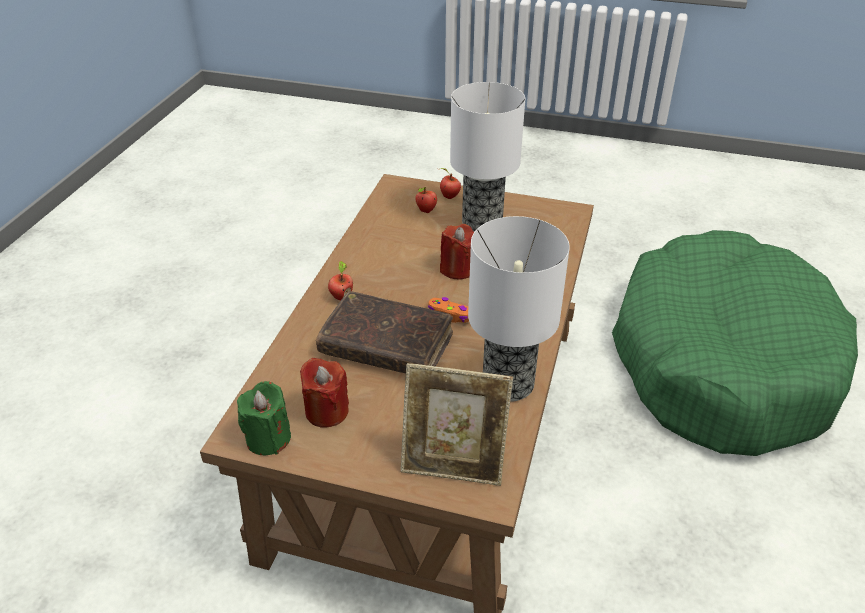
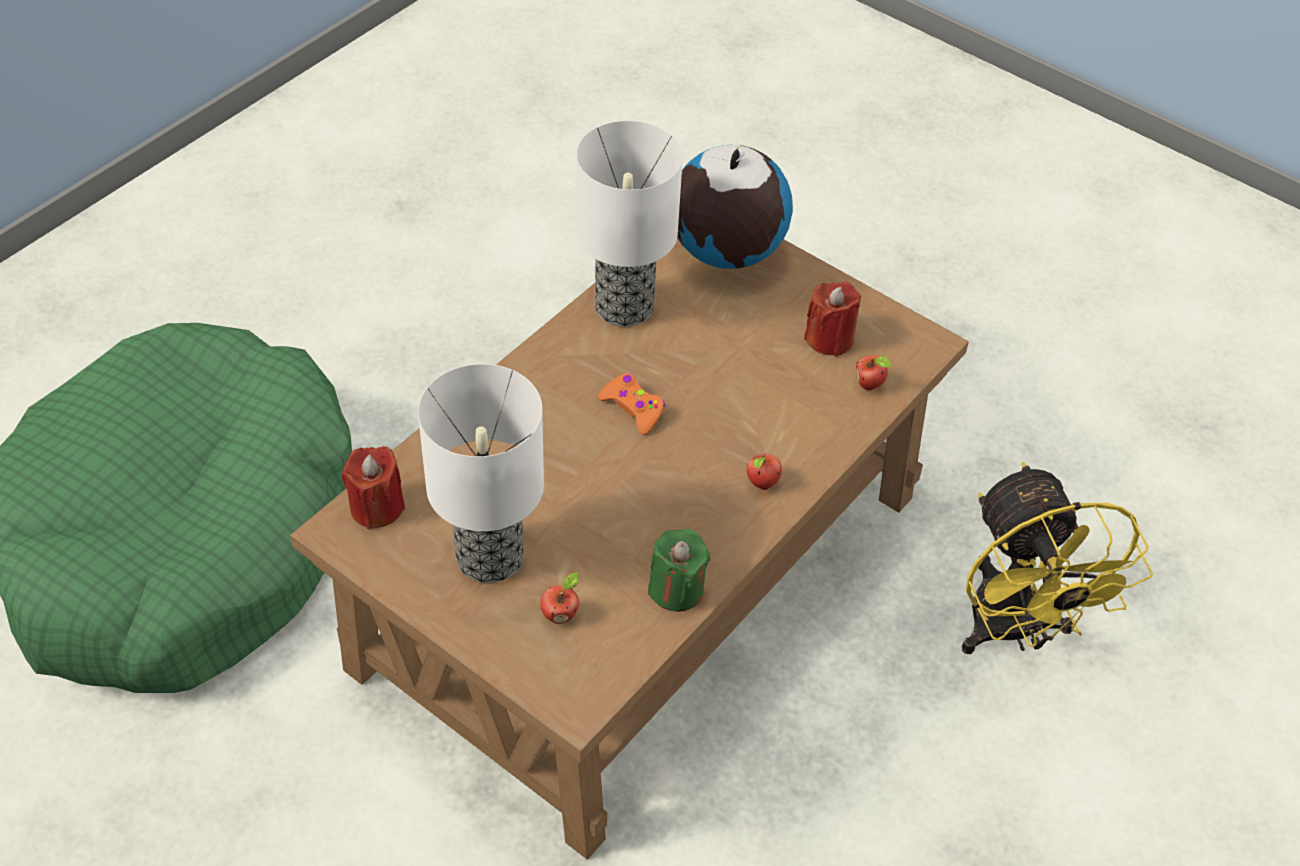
camera: 160 degrees left, 10 degrees up
(159, 483) = (1013, 632): none -> yellow fan
(268, 438) = (897, 330): green candle -> green candle (676, 589)
(386, 345) = (733, 394): brown book -> none
(448, 196) = (503, 638): apple -> apple (870, 385)
(453, 464) = (725, 252): picture frame -> globe
(457, 269) = (583, 478): red candle -> red candle (377, 507)

